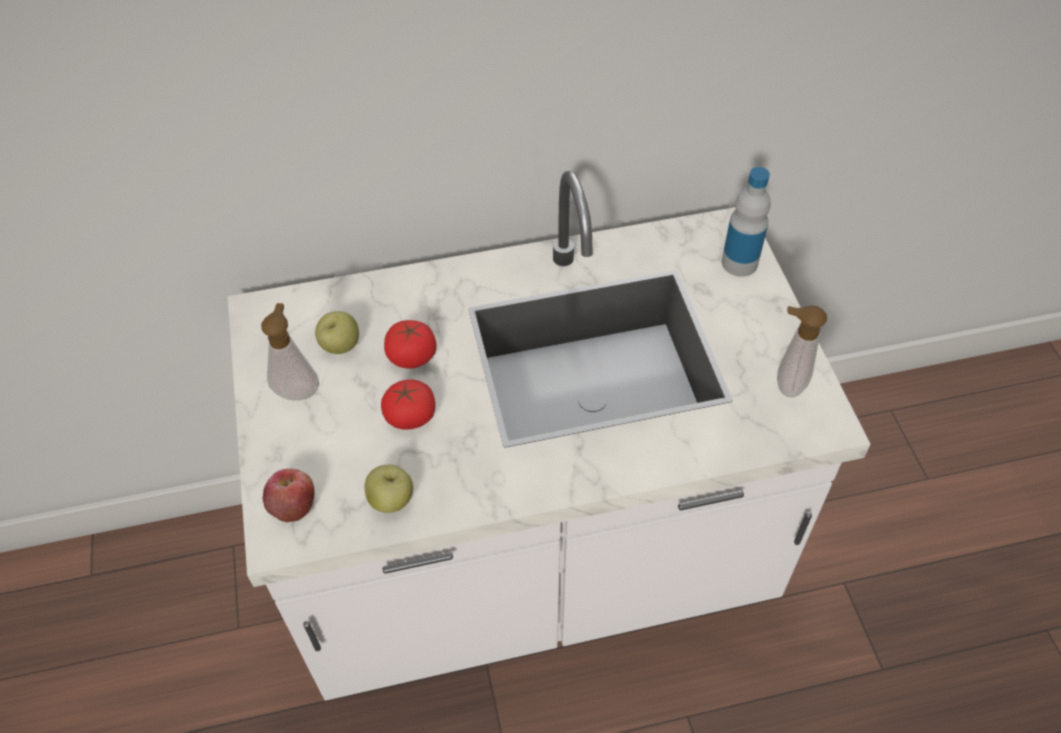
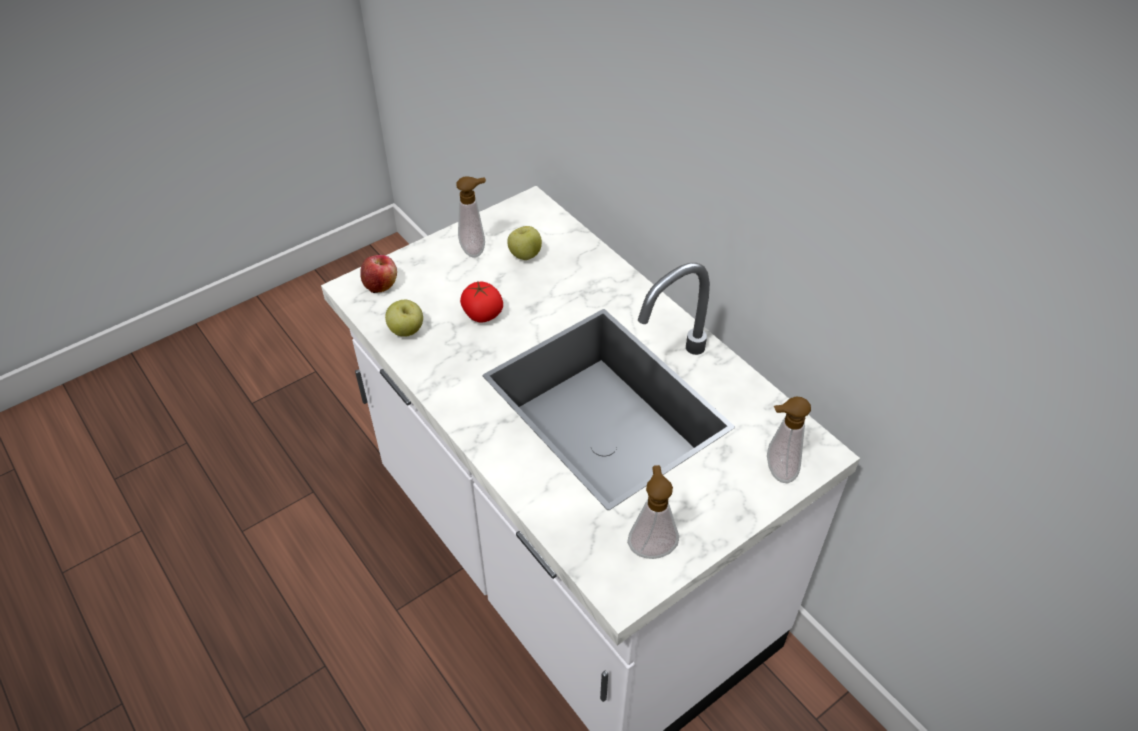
camera: 65 degrees right, 5 degrees down
(412, 356) = (537, 295): tomato -> none
(739, 263) = (776, 471): bottle -> soap dispenser

